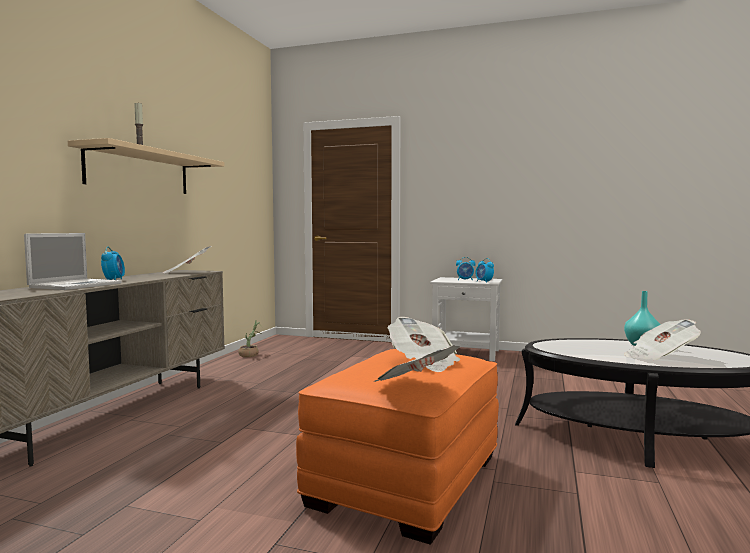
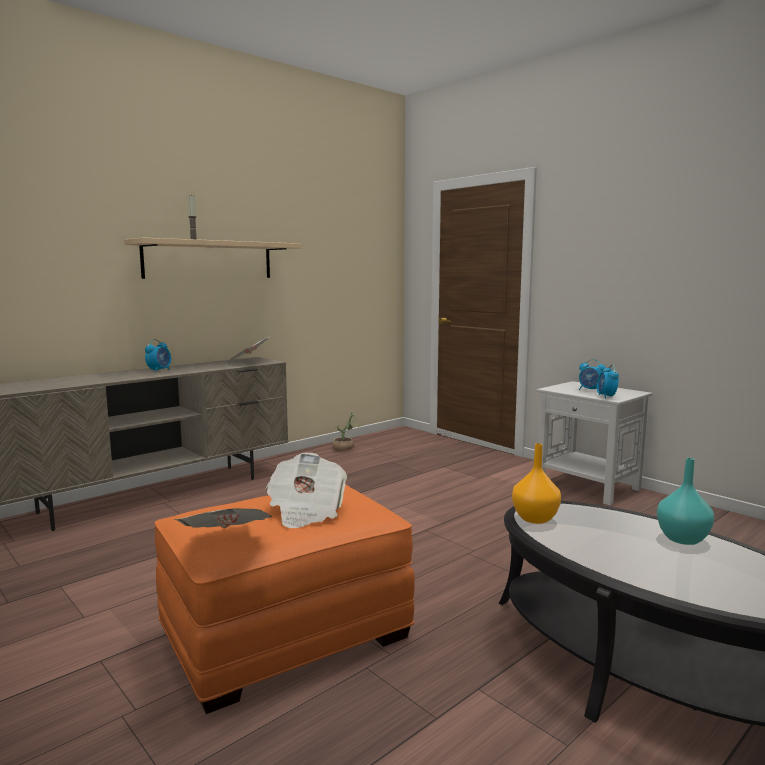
camera: 30 degrees right, 5 degrees up
(77, 285) = (115, 376): laptop -> none
(555, 348) = (536, 519): none -> orange vase
(659, 357) = (658, 566): newspaper -> none

